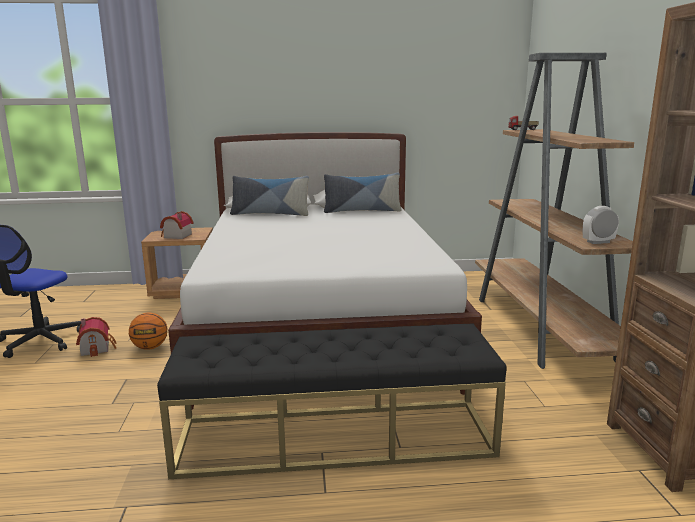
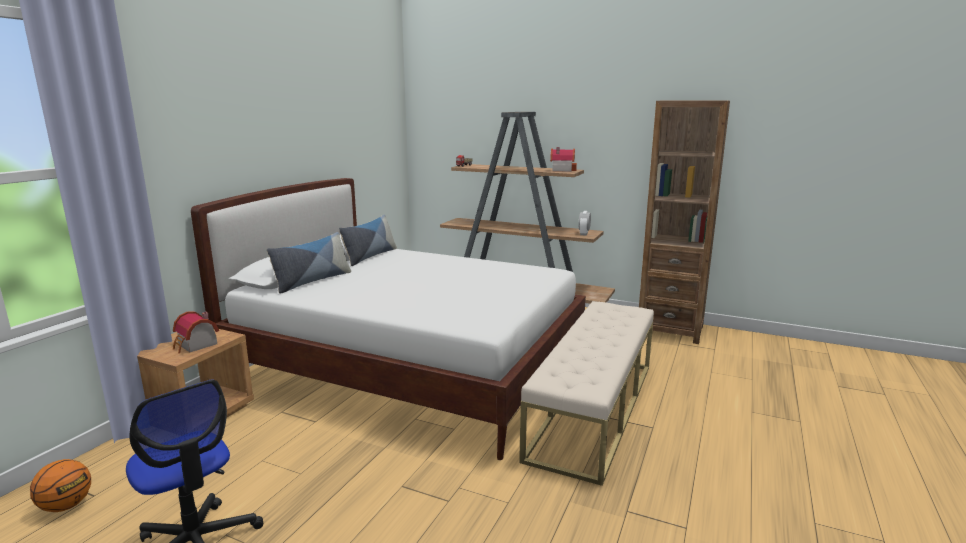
camera: 60 degrees left, 0 degrees up
(97, 348) = (291, 497): toy house -> toy house (561, 170)
(150, 347) = (341, 461): basketball -> basketball (66, 506)
(335, 437) = (593, 408): black bench -> beige bench

